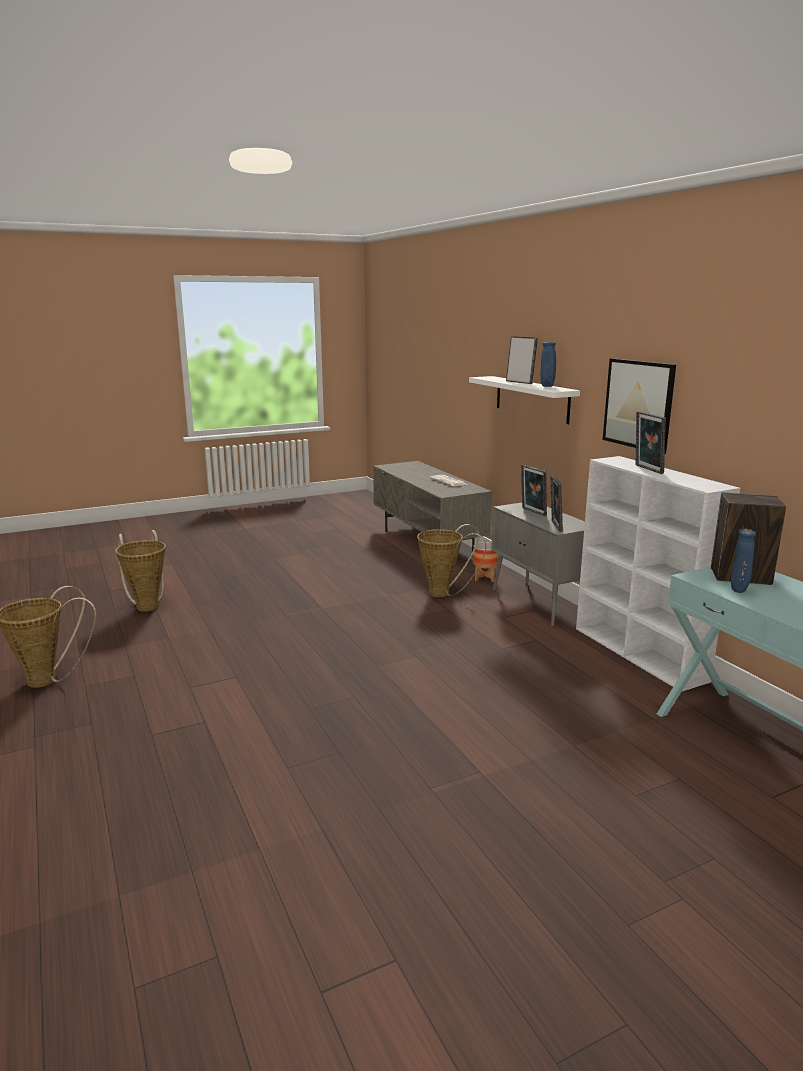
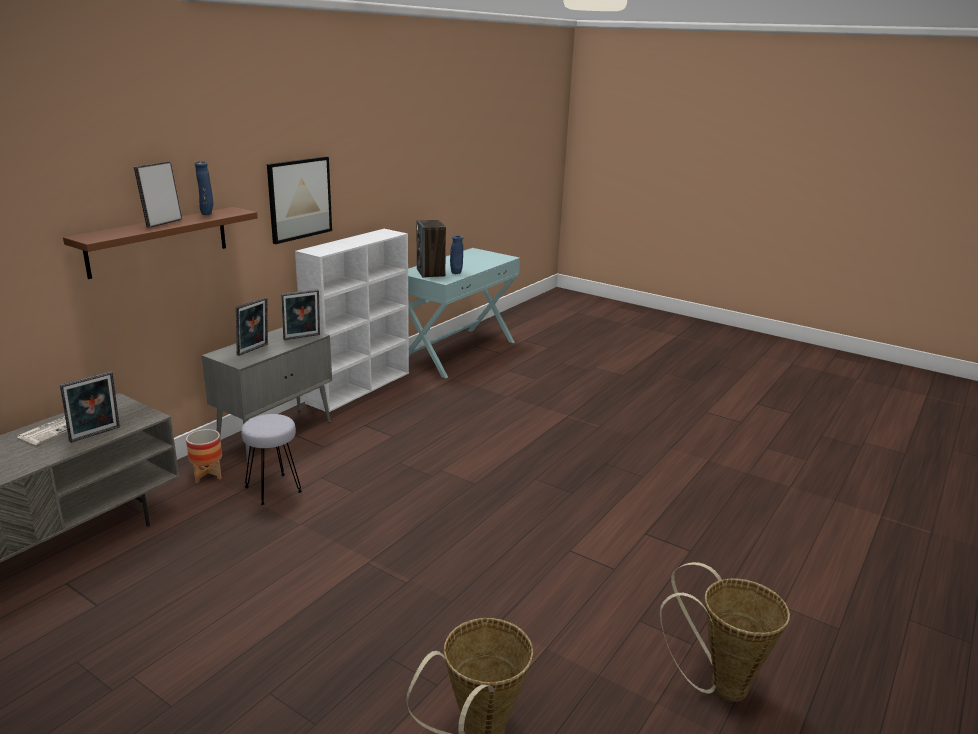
camera: 120 degrees left, 5 degrees up
(444, 593) = (274, 489): basket -> grey stool
(531, 399) = (158, 241): white shelf -> brown shelf
(647, 469) = (347, 243): picture frame -> picture frame (96, 435)

